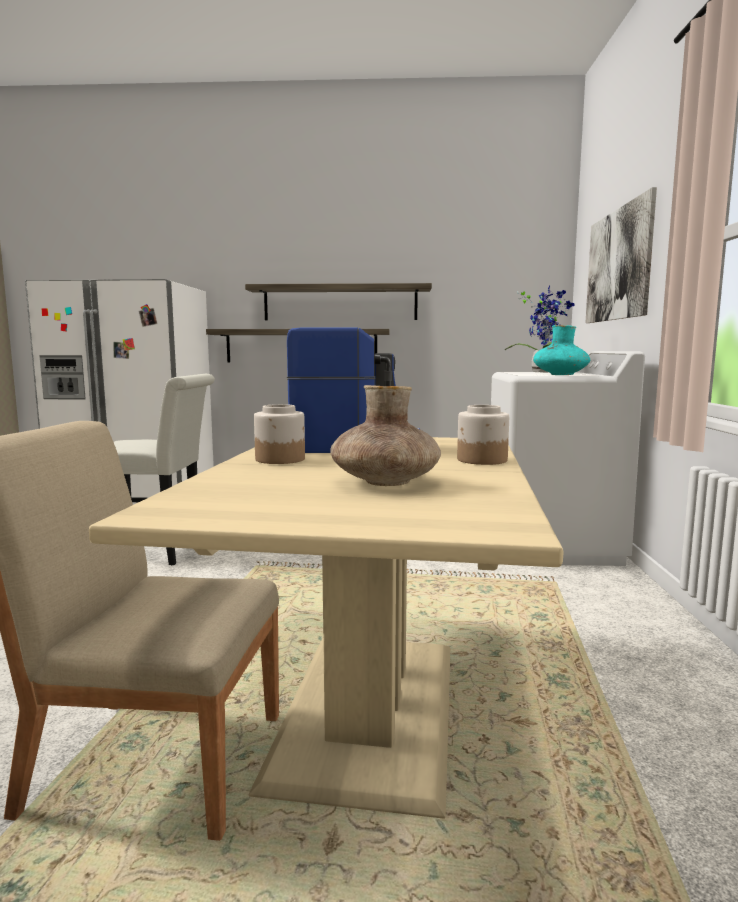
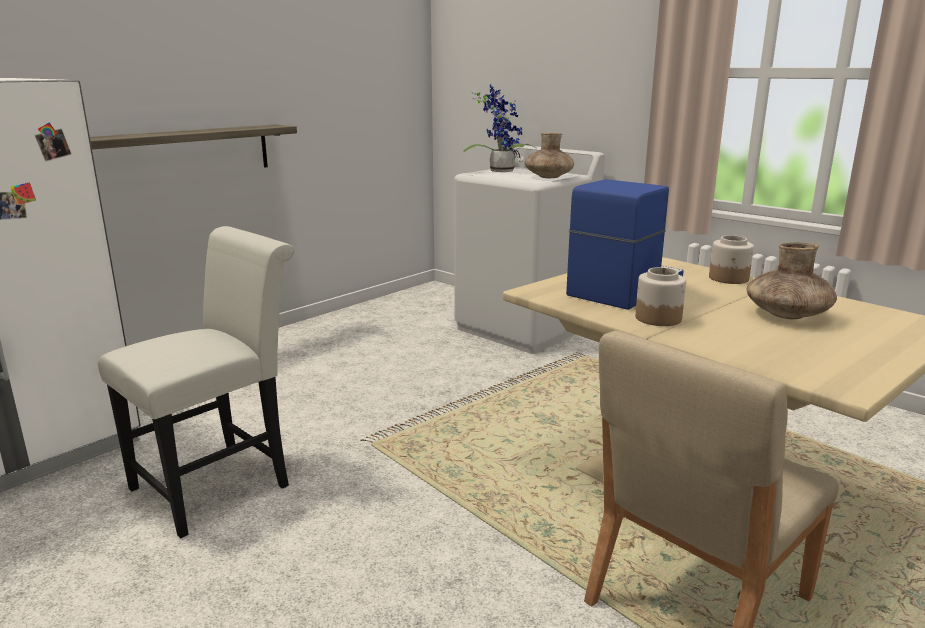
camera: 50 degrees left, 10 degrees up
(340, 303) = (216, 92): shelf -> none
(560, 374) = (548, 177): turquoise vase -> brown vase
(617, 265) = (532, 65): picture -> none

